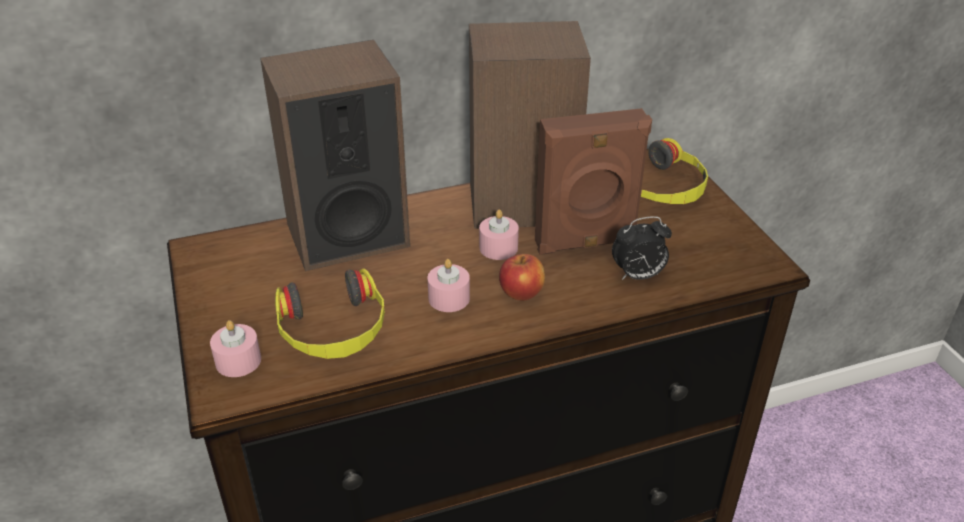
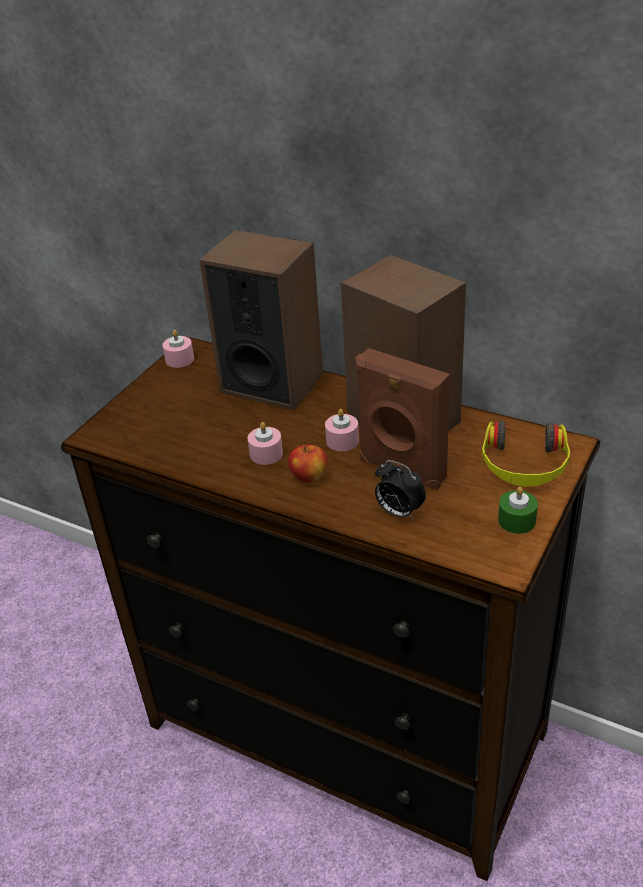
camera: 50 degrees right, 0 degrees up
(238, 361) = (122, 422): pink candle -> pink candle (179, 359)
(333, 329) = (185, 433): headphones -> none
(723, 229) = (516, 520): none -> green candle

